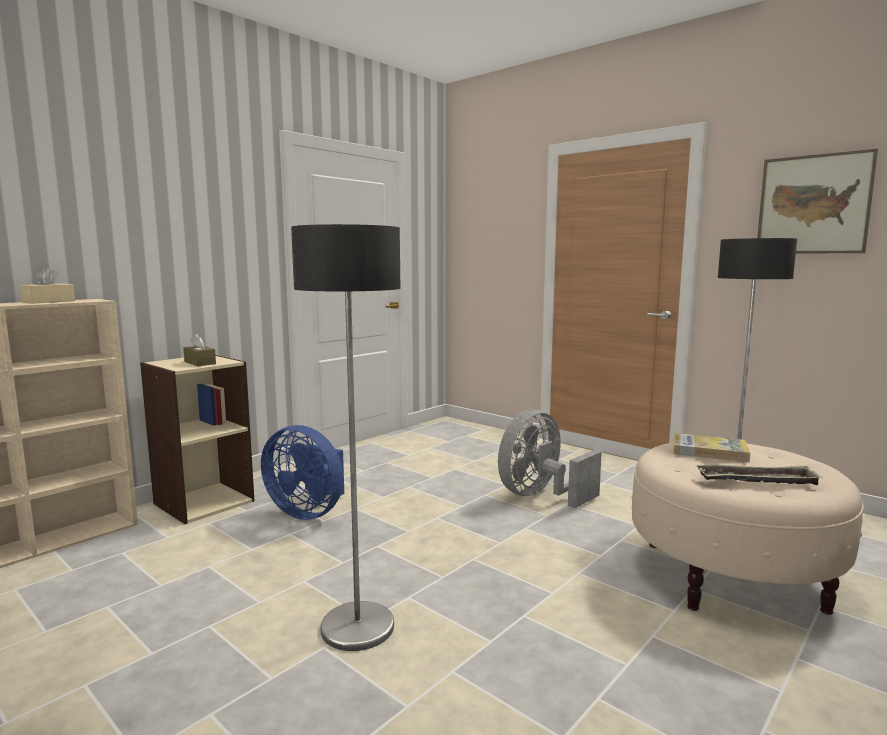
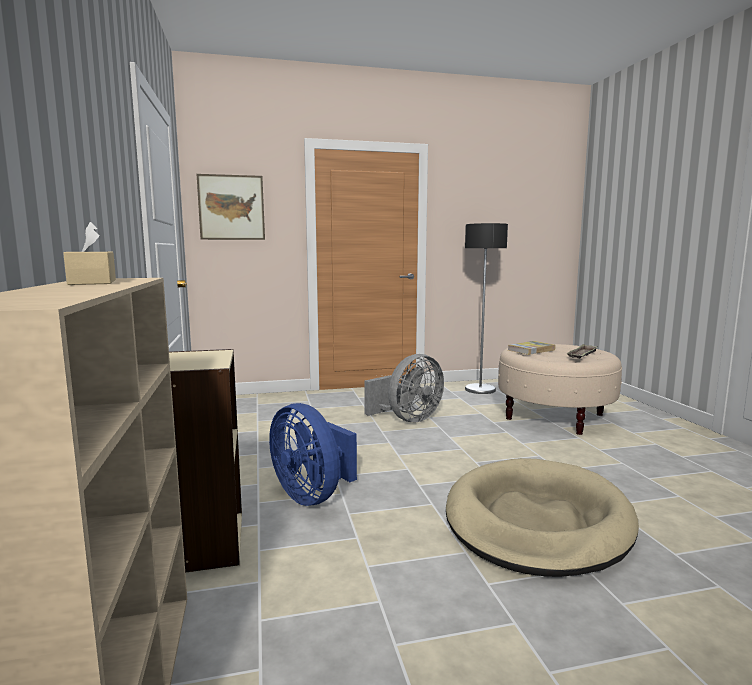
camera: 55 degrees left, 0 degrees up
(200, 363) = (198, 359): brown tissue box -> none
(308, 512) = (312, 495): blue fan -> blue fan turned 75 degrees clockwise
(356, 627) = (537, 521): floor lamp -> beige dog bed
(540, 496) = (408, 419): grey fan -> grey fan turned 120 degrees counterclockwise
(813, 204) = (488, 205): picture -> picture (231, 207)

